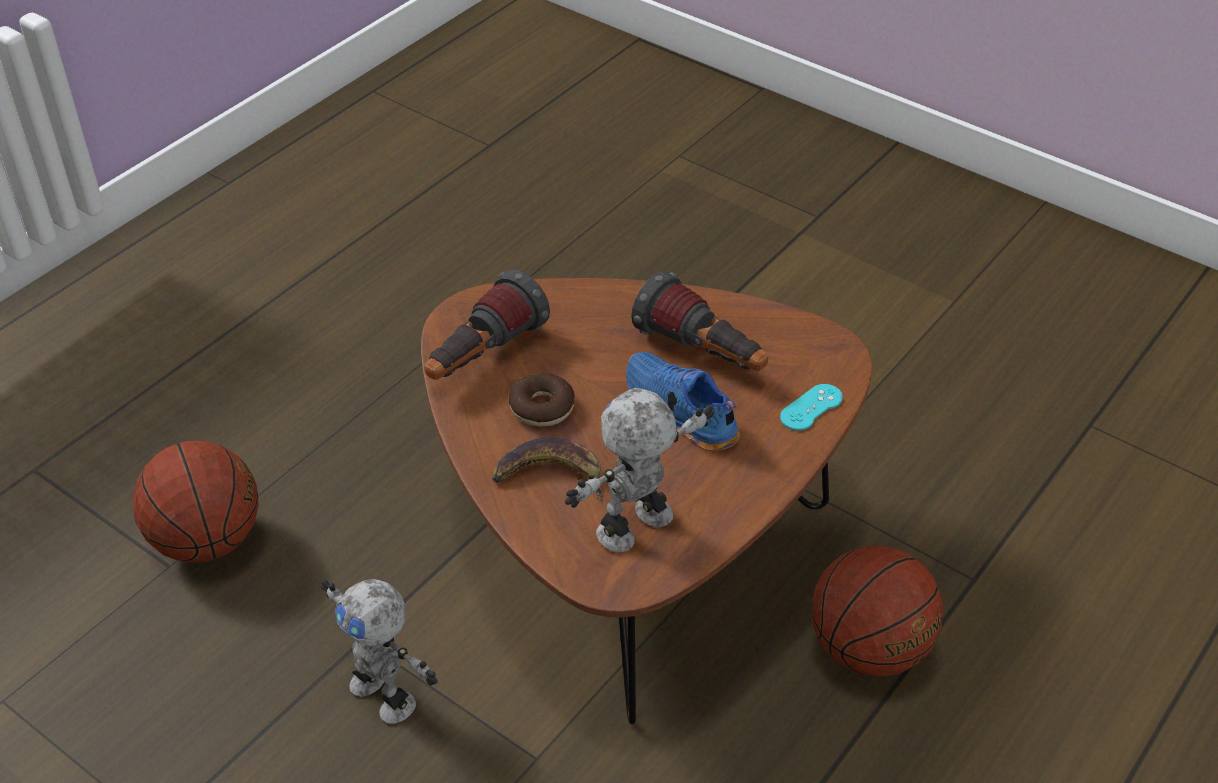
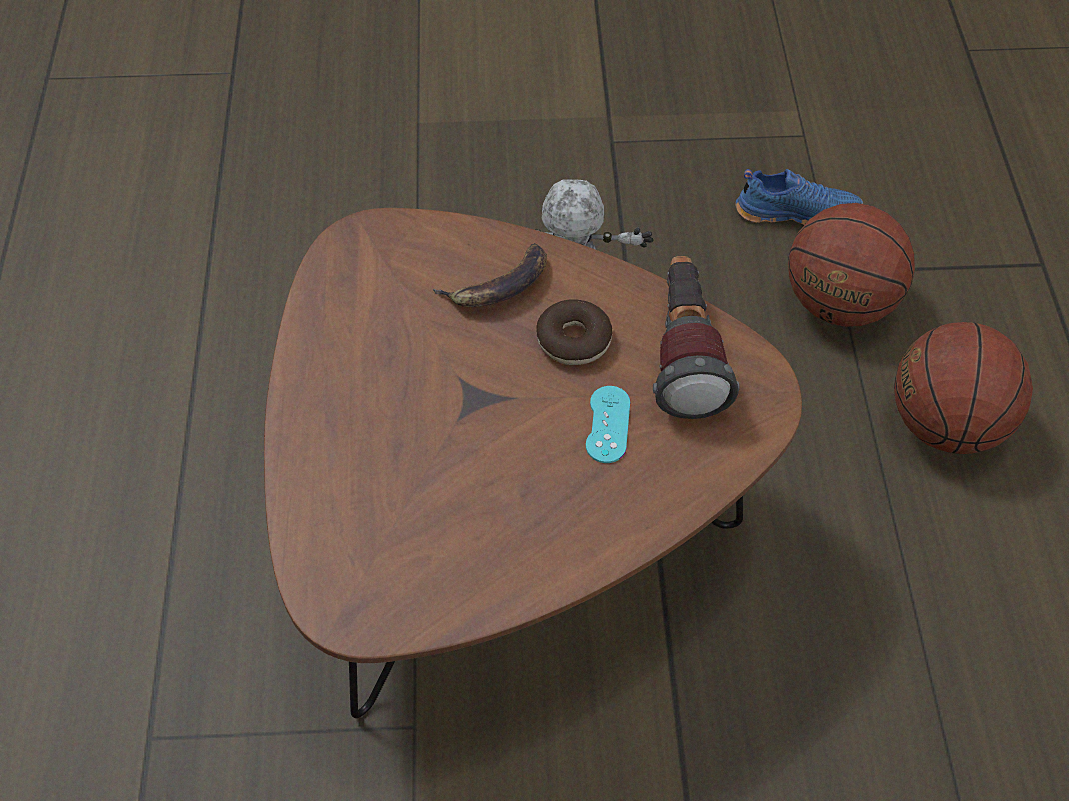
camera: 140 degrees right, 10 degrees up
(637, 528) = (380, 287): toy robot -> none
(678, 414) = (444, 416): blue shoe -> blue shoe (796, 212)
(702, 355) = (483, 502): flashlight -> none
(811, 407) = (318, 511): turquoise game controller -> turquoise game controller (608, 424)
(869, 649) = (213, 585): basketball -> basketball (945, 425)

